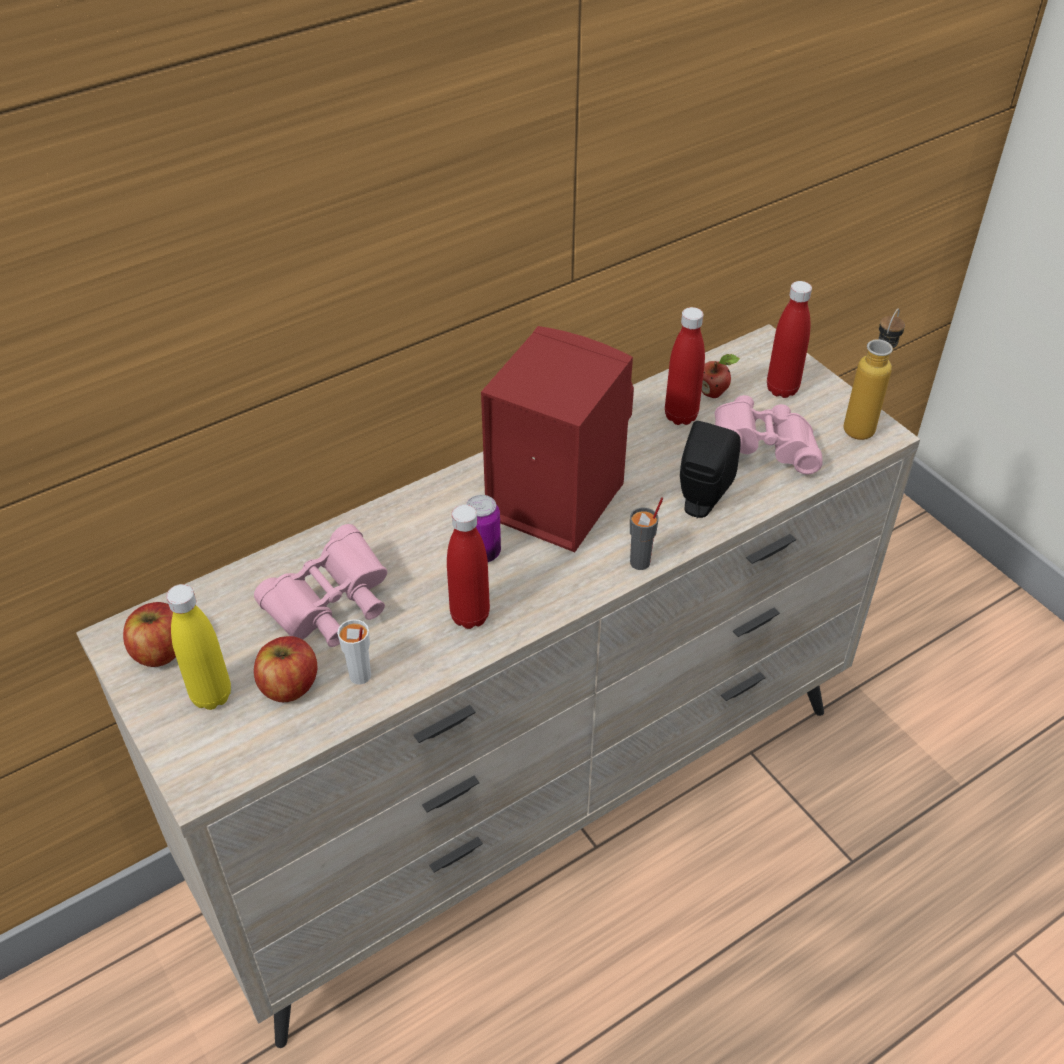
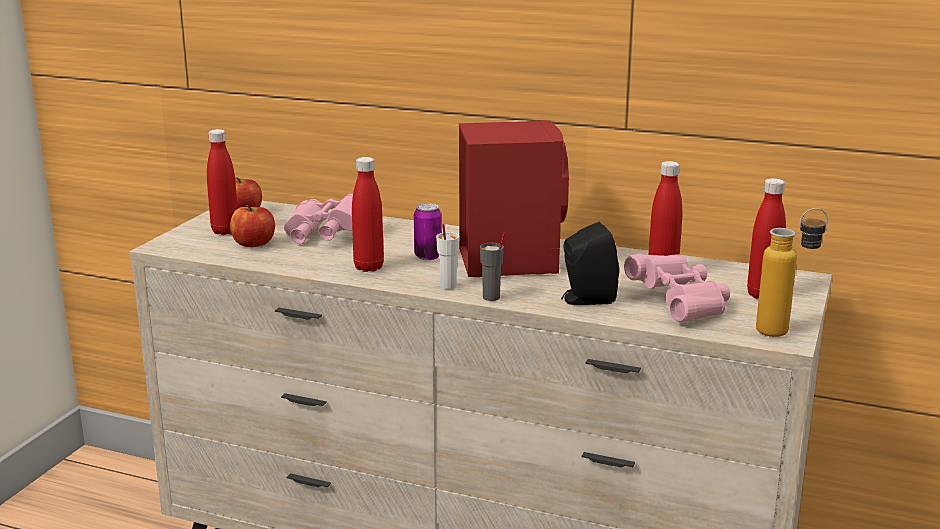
camera: 55 degrees right, 25 degrees down
(211, 695) = (225, 231): yellow bottle -> red bottle
(360, 676) = (282, 256): white cup -> white cup (447, 286)
(713, 393) = (709, 276): apple -> none

